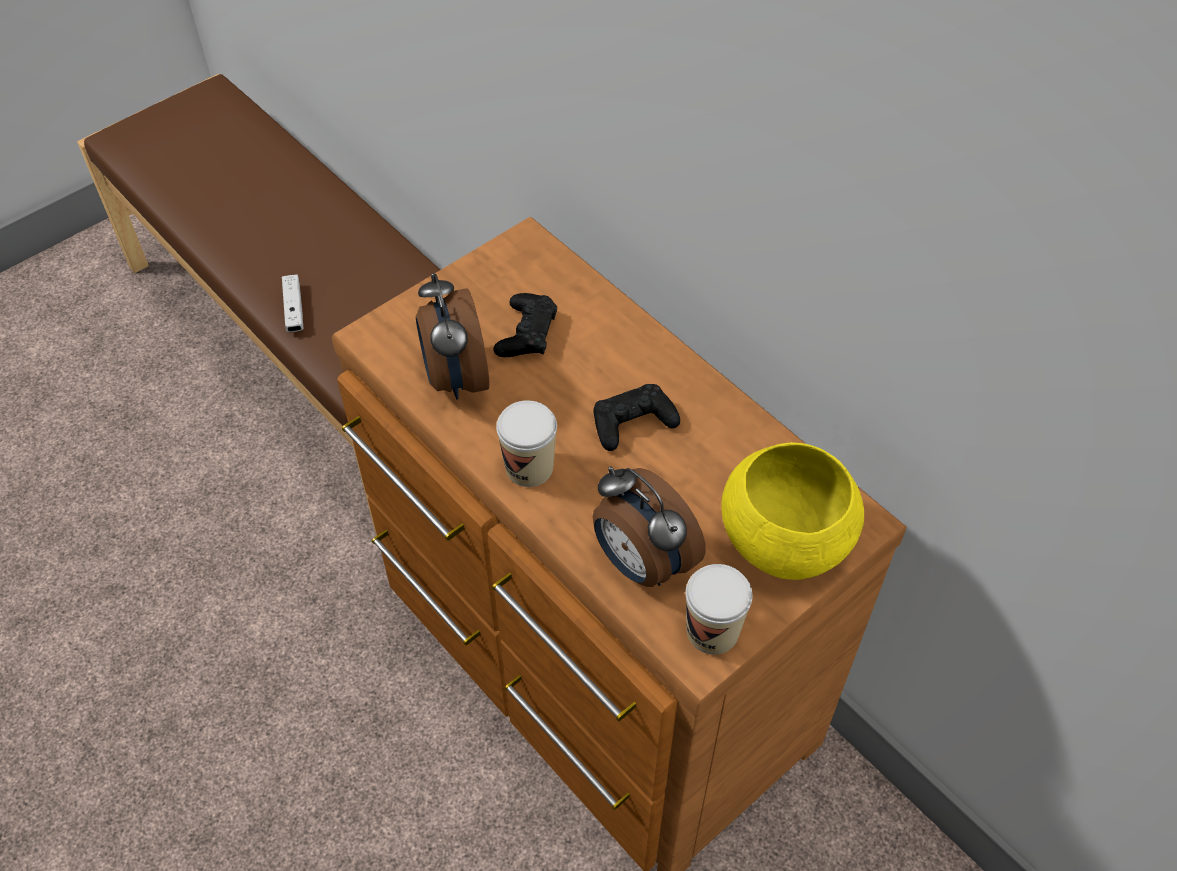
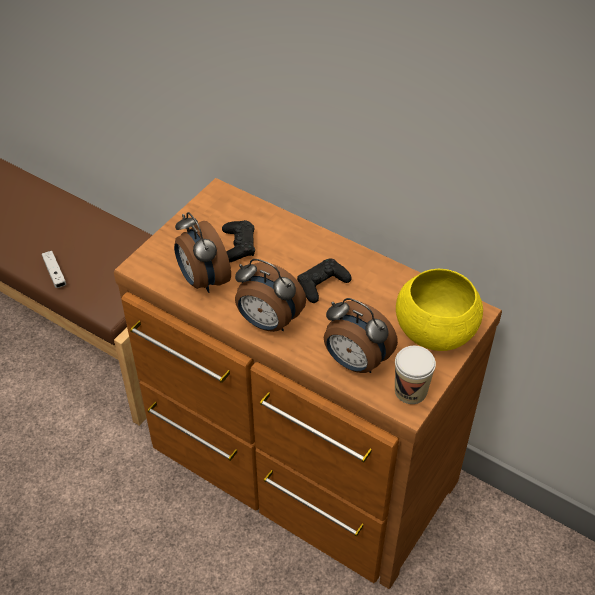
camera: 15 degrees left, 5 degrees down
(529, 467) = (268, 322): cup -> alarm clock

